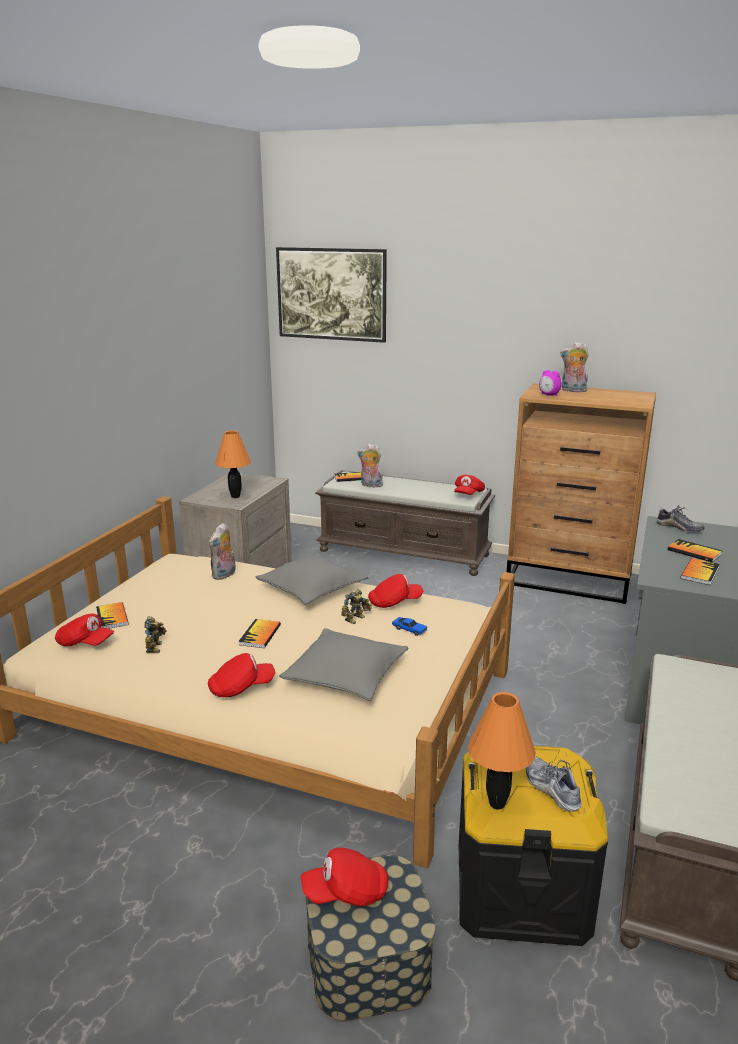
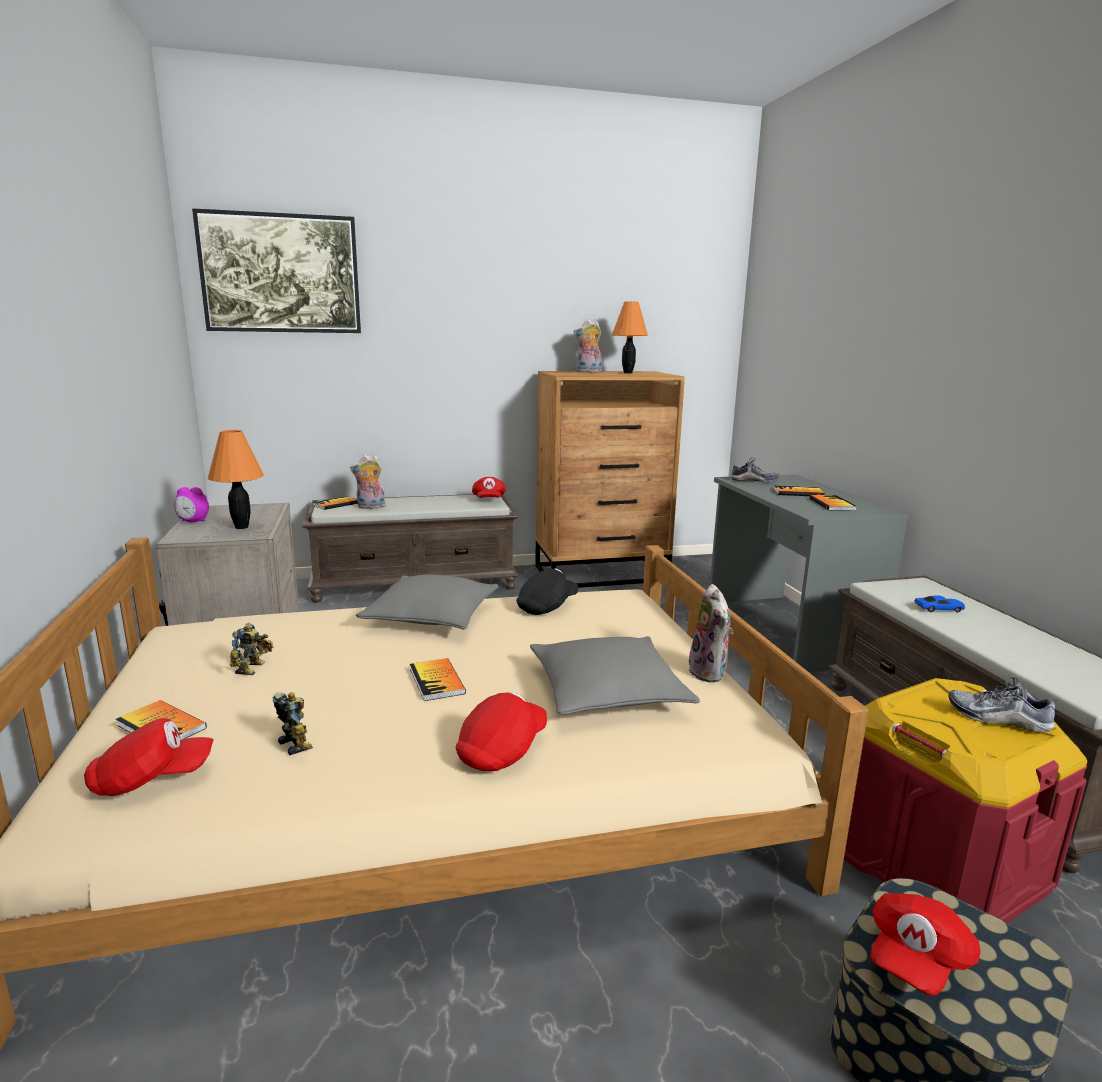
camera: 35 degrees left, 5 degrees down
(224, 575) = (288, 629): plush toy -> plush toy (710, 673)
(356, 619) = (531, 632): toy robot -> toy robot (253, 668)
(394, 602) = (547, 606): red cap -> black cap
(409, 629) = (603, 626): toy car -> toy car (939, 609)
(496, 803) = (989, 752): orange table lamp -> orange table lamp (627, 373)
(521, 890) = (935, 866): black storage box -> red storage box
(549, 395) = (577, 374): alarm clock -> alarm clock (193, 521)

